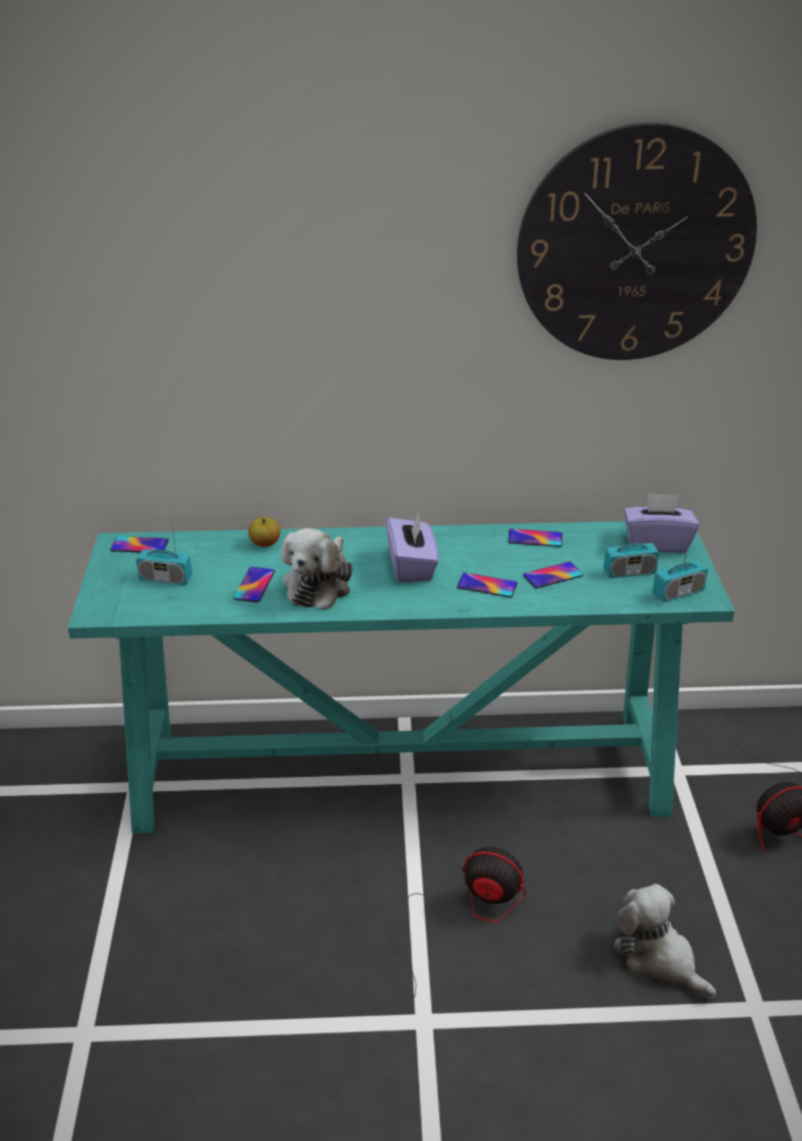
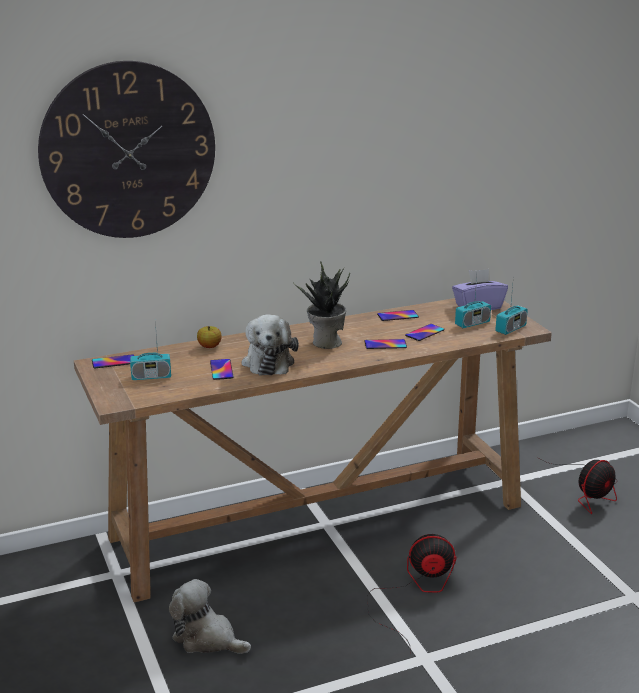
camera: 20 degrees left, 10 degrees down
(404, 773) = (321, 521): turquoise console table -> brown console table
(412, 566) = (326, 342): purple tissue box -> potted plant
(635, 246) = (442, 100): wall clock -> wall clock (128, 151)
(658, 958) = (558, 586): plush toy -> plush toy (207, 638)

